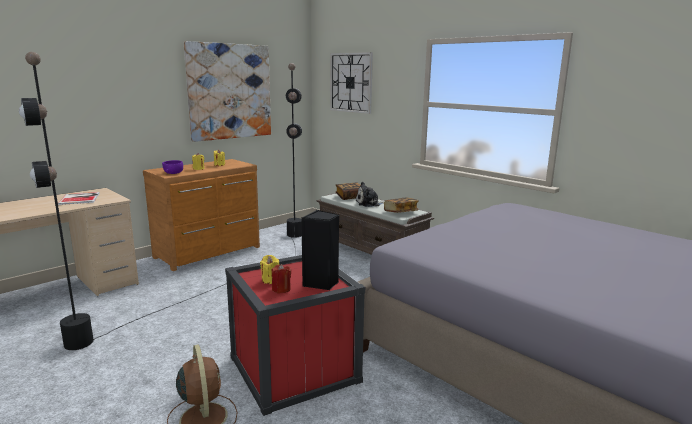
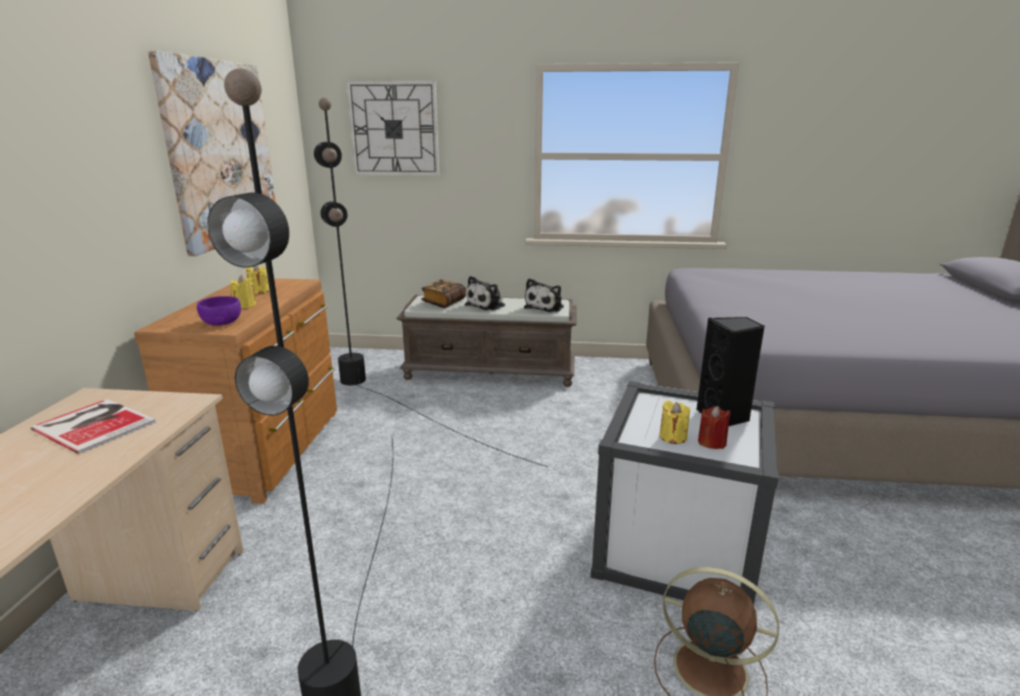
camera: 40 degrees left, 5 degrees up
(294, 369) = (677, 547): red storage box -> white storage box
(400, 212) = (545, 307): book -> plush toy

